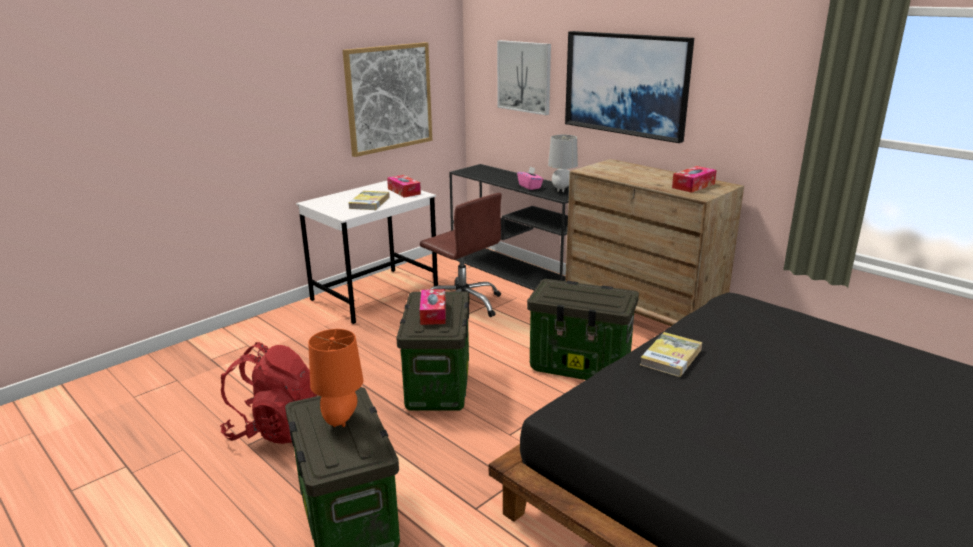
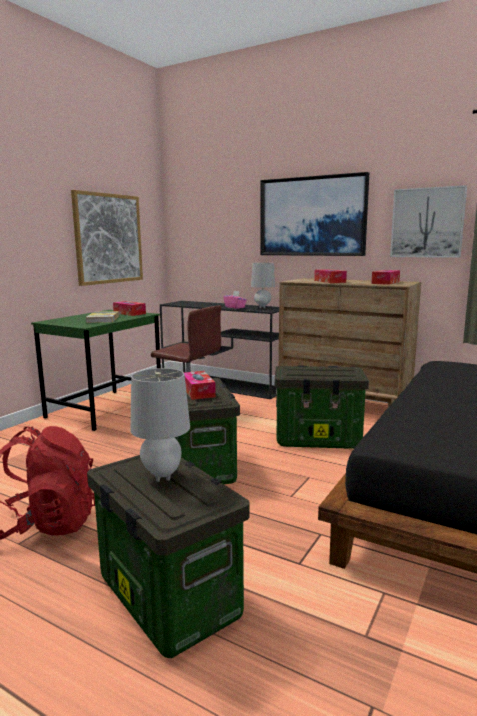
camera: 15 degrees left, 10 degrees down
(341, 421) = (163, 476): orange table lamp -> grey table lamp
(375, 295) = (105, 409): white desk -> green desk
(524, 77) = (220, 223): picture -> picture (427, 223)
(629, 175) = (329, 281): none -> tissue box
(671, 357) = (436, 396): book -> none

